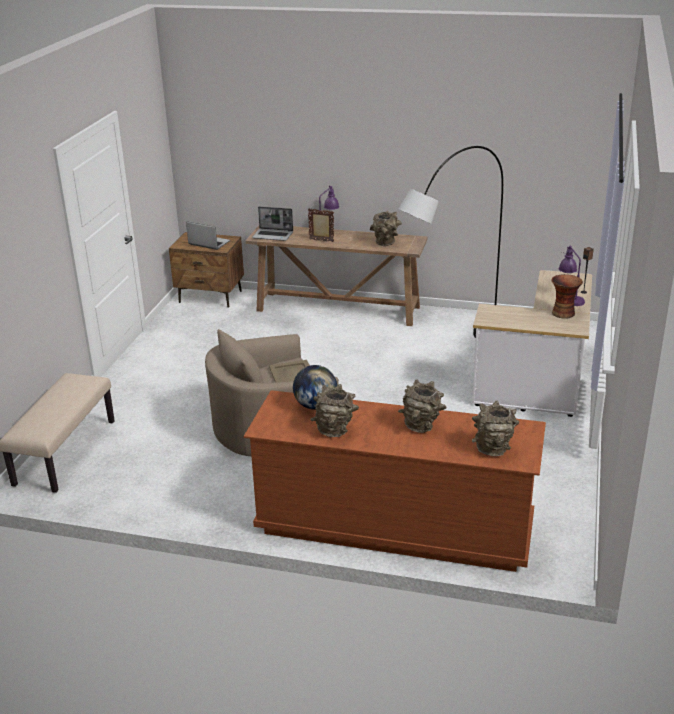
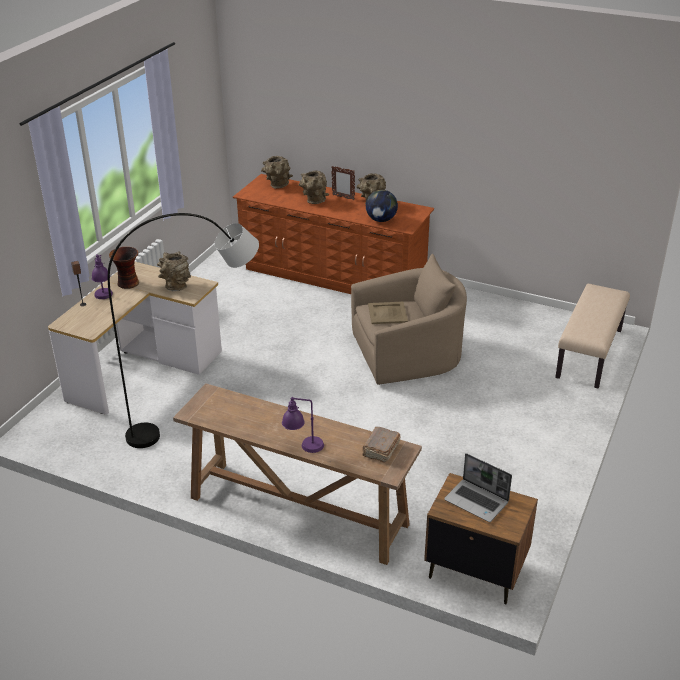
camera: 170 degrees left, 5 degrees up
(273, 235) = (380, 450): laptop -> brown book
(321, 240) = (316, 427): picture frame -> picture frame (343, 197)
(386, 243) = (234, 409): brown vase -> brown vase (176, 286)

